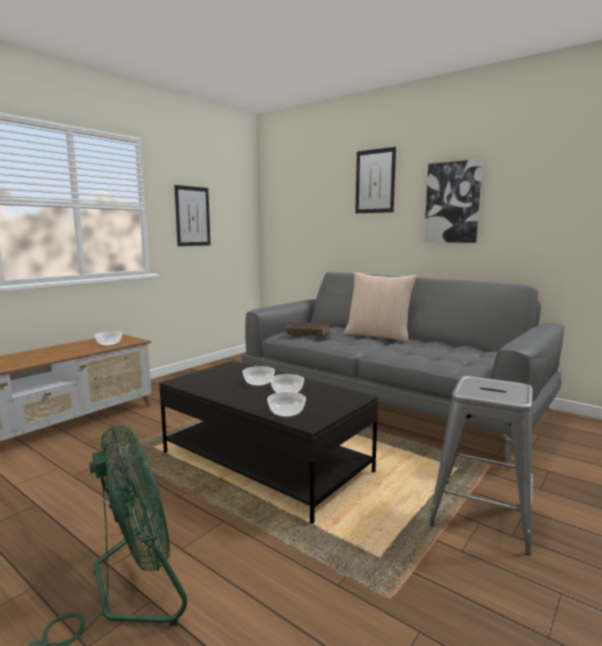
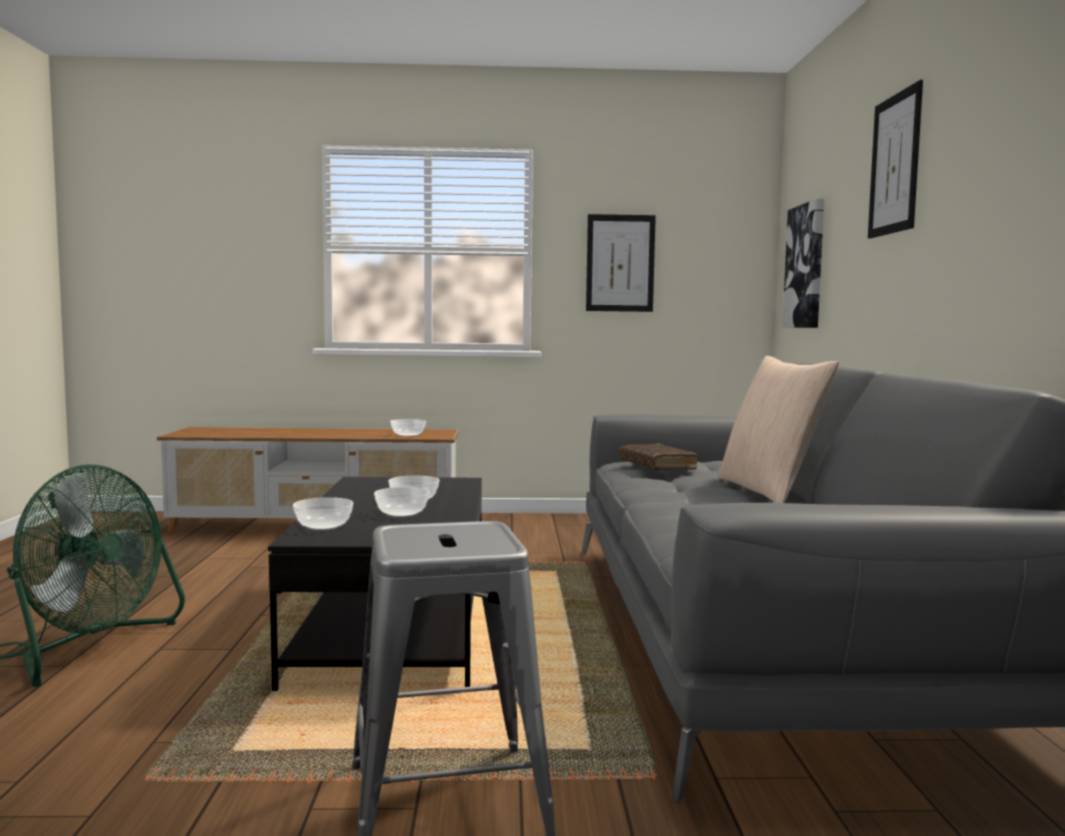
camera: 50 degrees right, 5 degrees down
(452, 202) = (995, 189): picture -> picture (806, 266)

